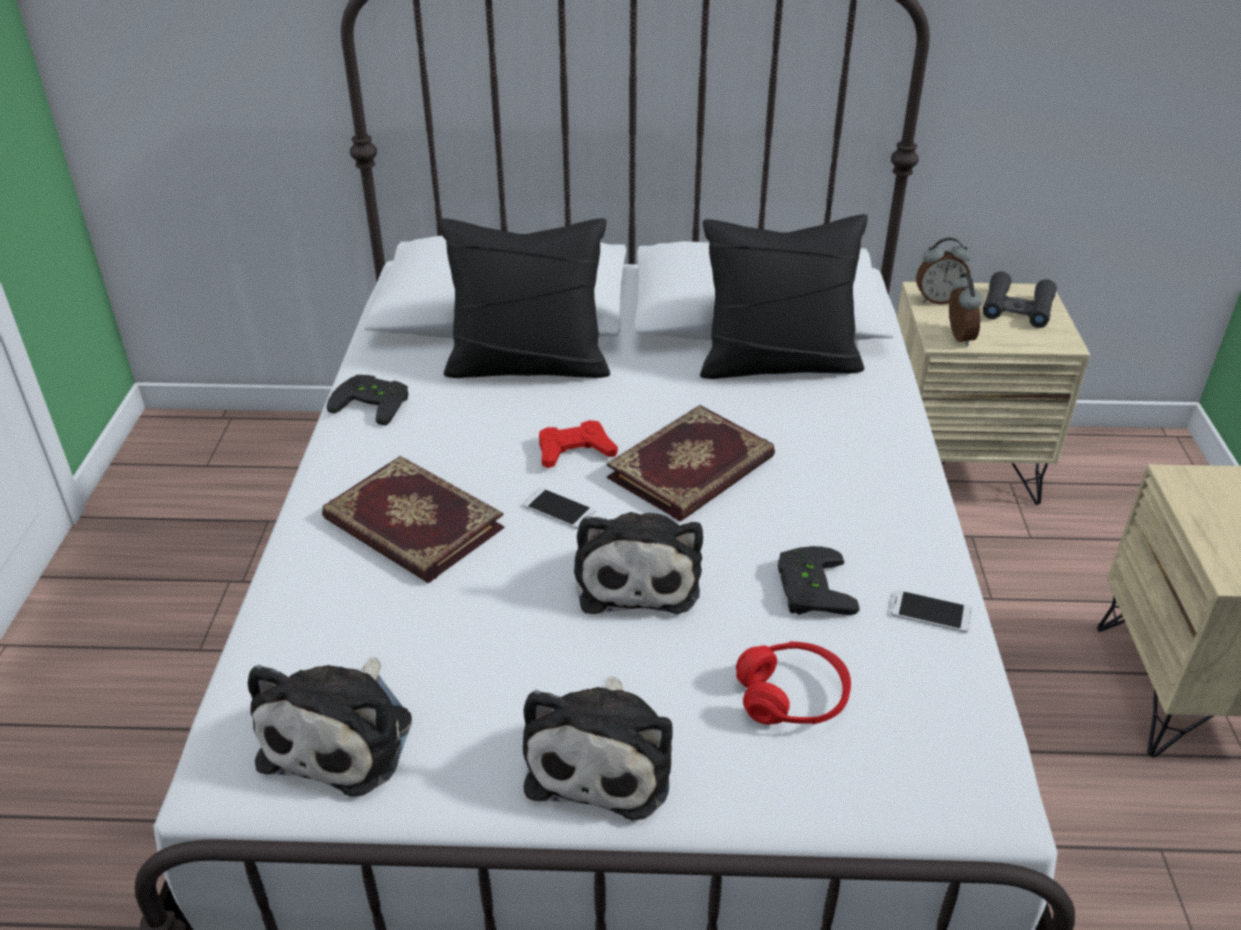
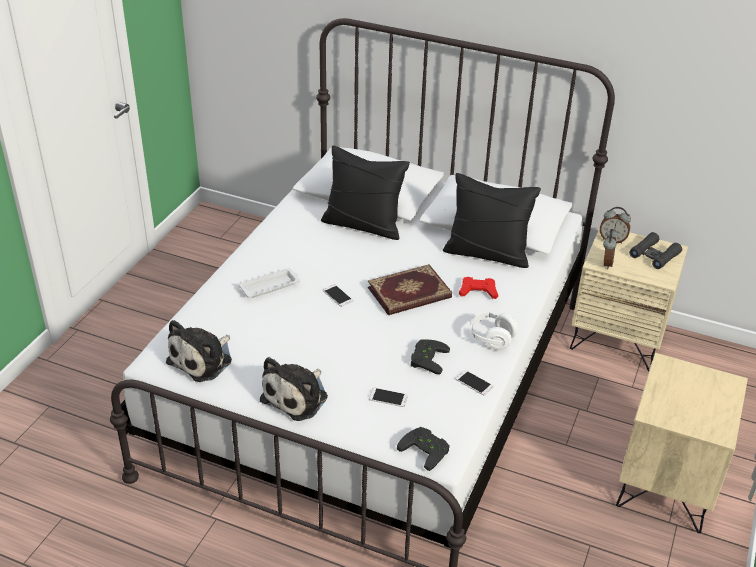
camera: 20 degrees right, 0 degrees up
(374, 402) = (282, 226): black game controller -> black game controller (426, 449)
(411, 525) = (270, 286): book -> white tray
(574, 451) = (360, 271): red game controller -> red game controller (478, 291)
(637, 576) = (354, 333): plush toy -> none
(792, 697) = (388, 397): red headphones -> phone
(897, 514) = (491, 339): none -> white headphones

